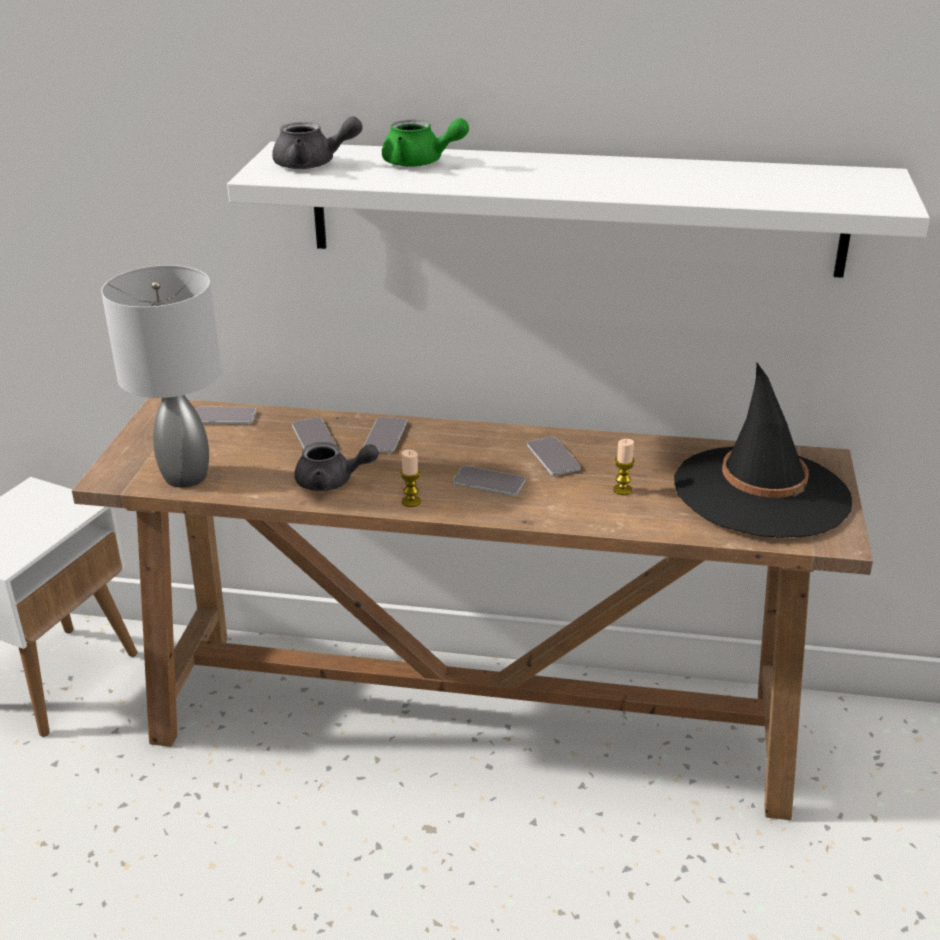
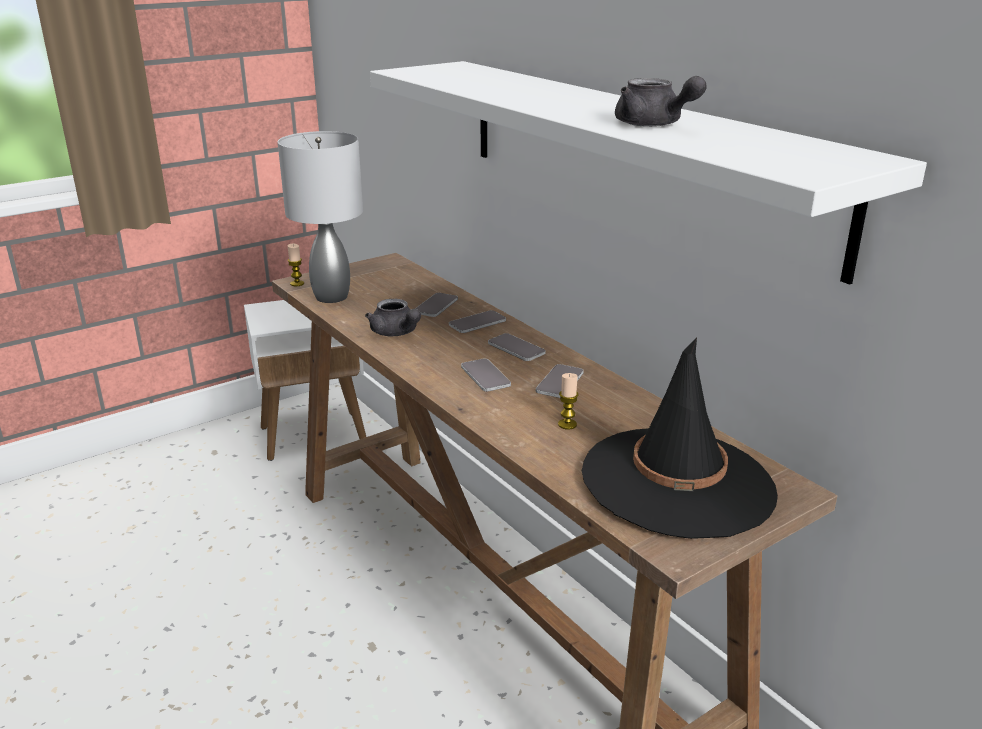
camera: 45 degrees right, 5 degrees down
(223, 417) = (410, 276): phone -> phone (516, 348)
(313, 164) = (443, 72): grey teapot -> grey teapot (653, 125)
(411, 501) = (416, 364): candle -> candle (297, 283)
(420, 163) = (508, 82): green teapot -> none

